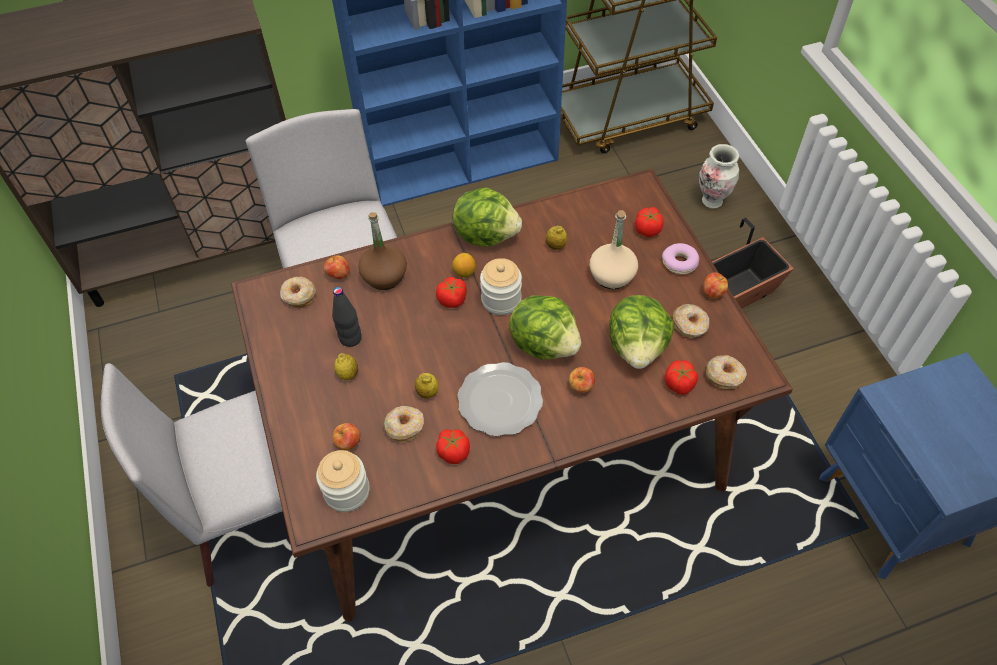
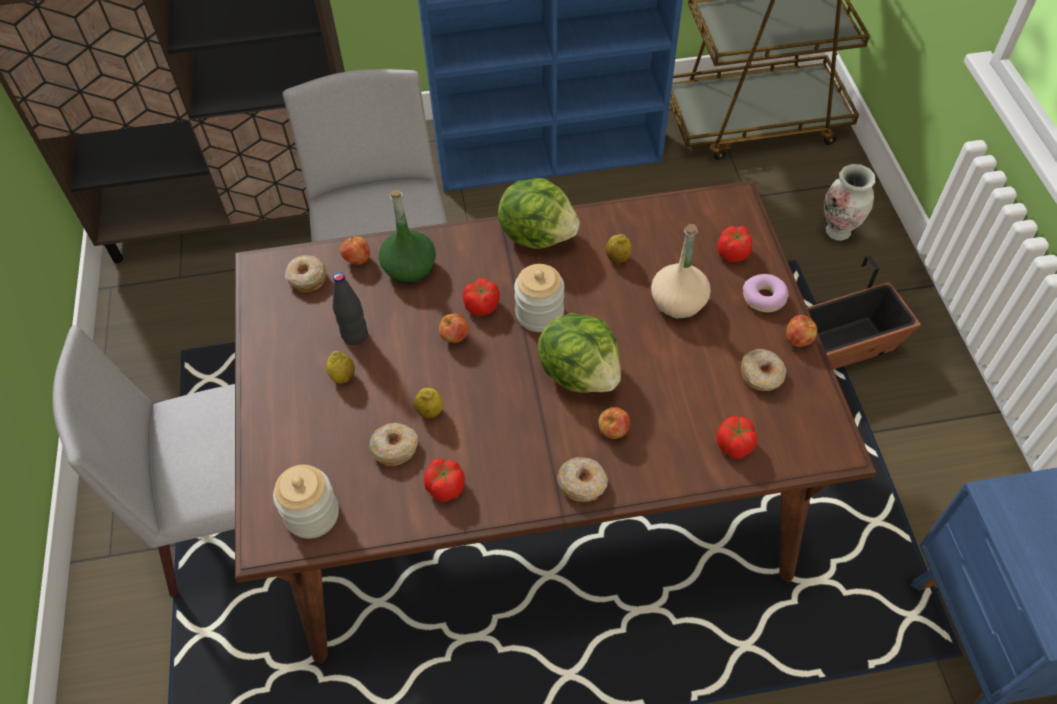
camera: 10 degrees right, 0 degrees up
(348, 443) = (326, 458): apple -> apple (455, 337)
(384, 276) = (409, 268): brown bottle -> green bottle
(464, 272) = (503, 276): lemon -> none
(499, 401) = (511, 434): plate -> none
(637, 347) = (691, 393): lettuce -> none
(724, 375) = (792, 443): donut -> donut (582, 483)

